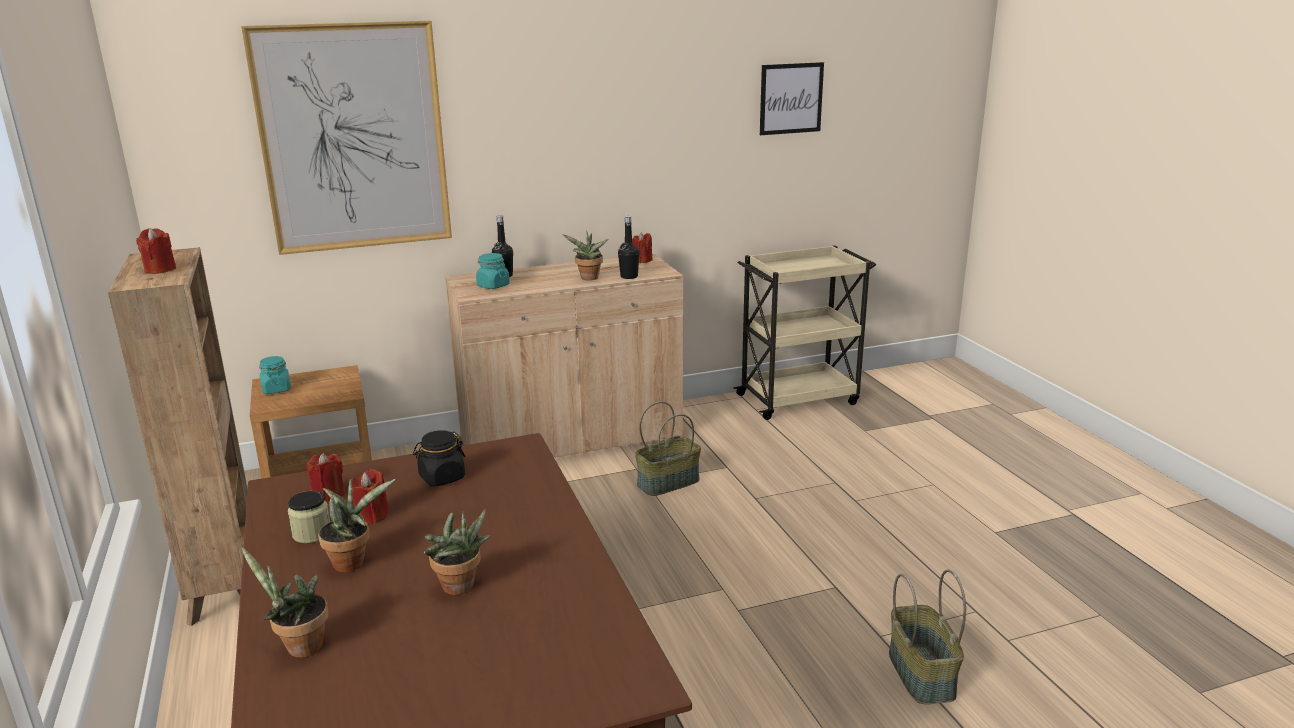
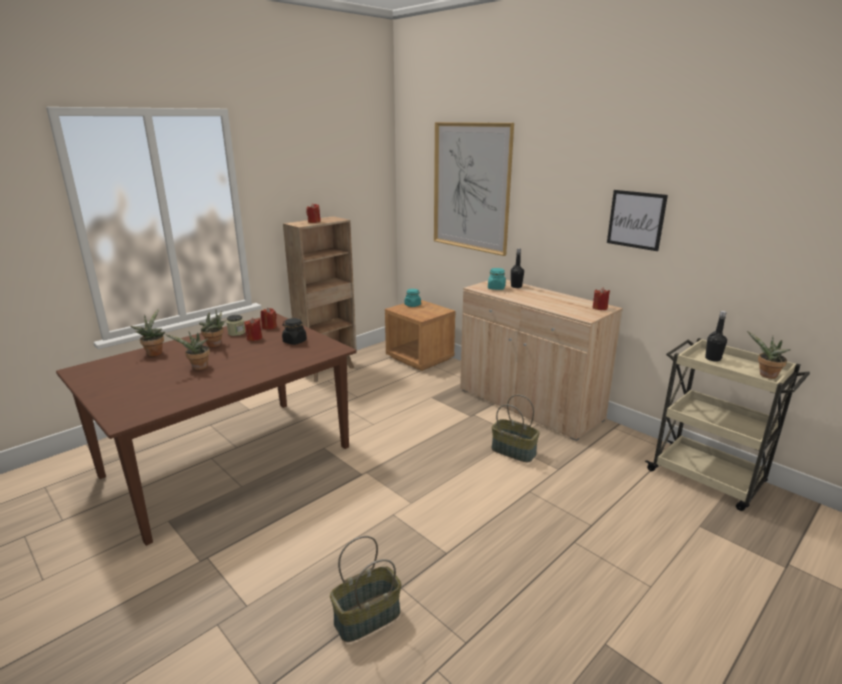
camera: 65 degrees right, 0 degrees up
(588, 278) = (541, 303): potted plant -> potted plant (765, 375)
(629, 276) = (562, 311): black bottle -> black bottle (712, 359)
(791, 98) = (780, 211): picture -> picture (636, 220)

